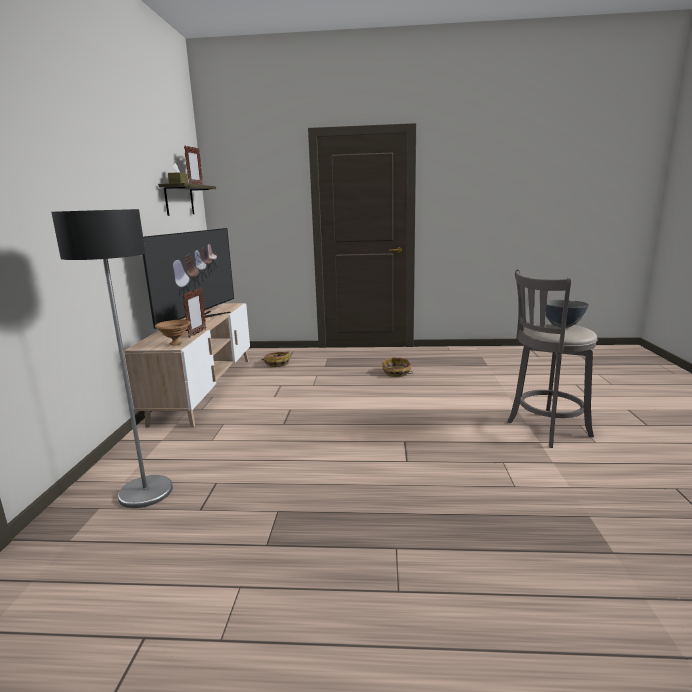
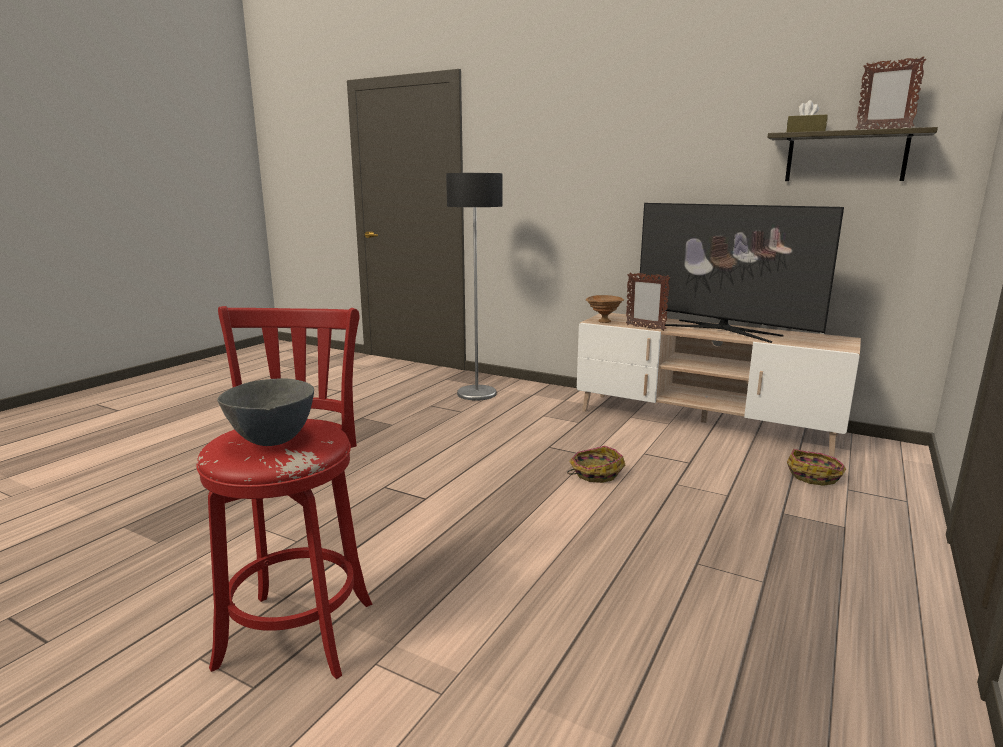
camera: 115 degrees right, 0 degrees up
(397, 373) = (705, 578): basket -> basket (595, 473)
(545, 429) = (300, 628): grey stool -> red stool

